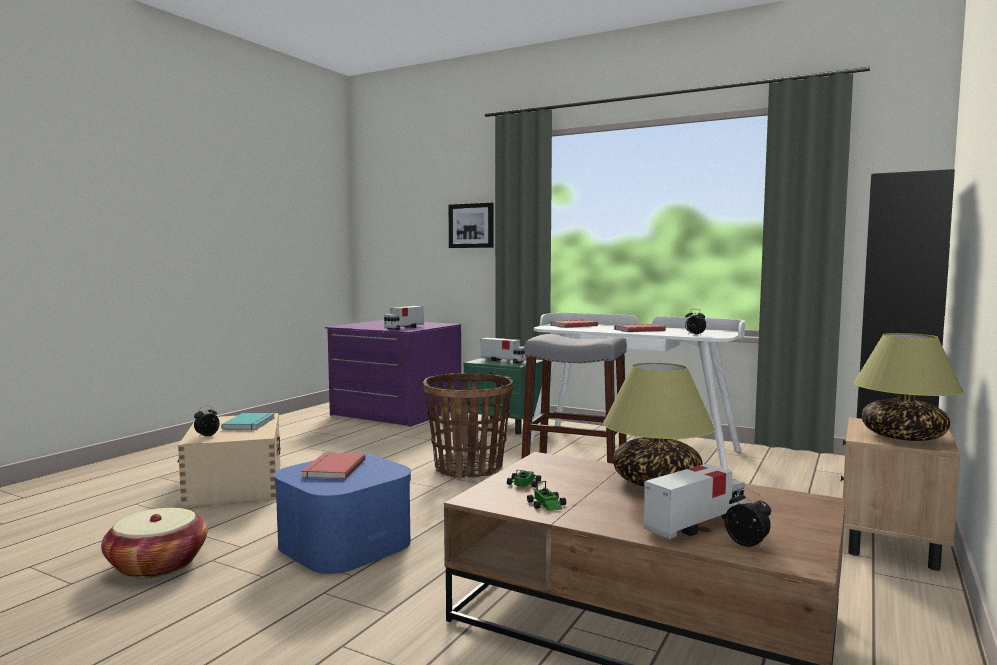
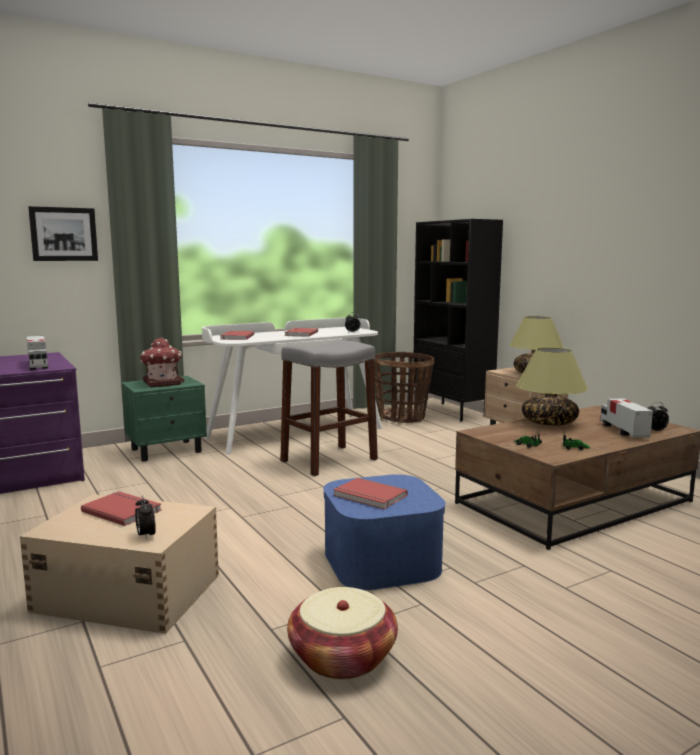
camera: 60 degrees left, 5 degrees up
(251, 423) = (123, 510): turquoise book -> red book
(468, 468) = (262, 486): basket -> basket (401, 417)
(504, 361) = (162, 383): toy truck -> toy house

